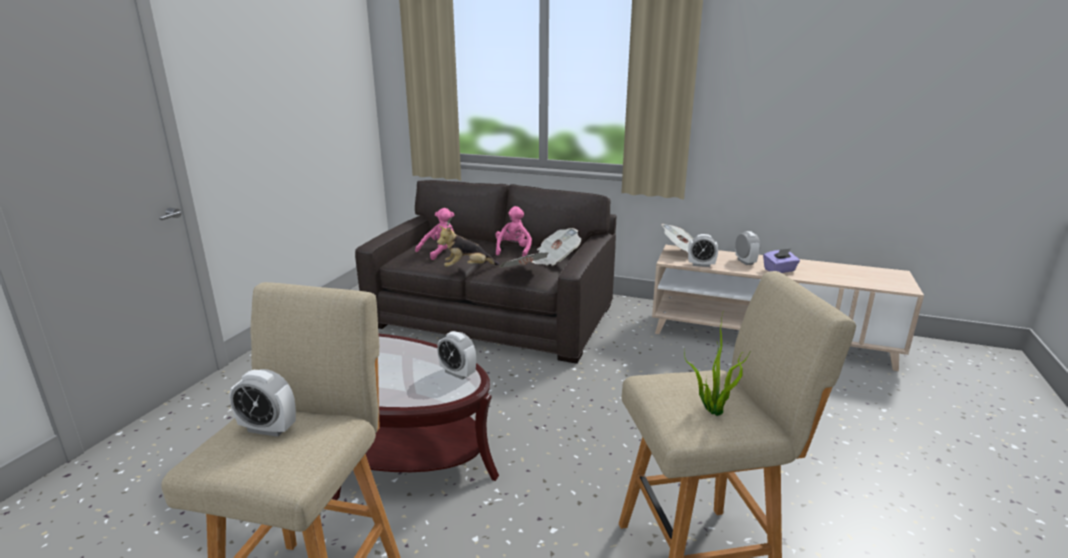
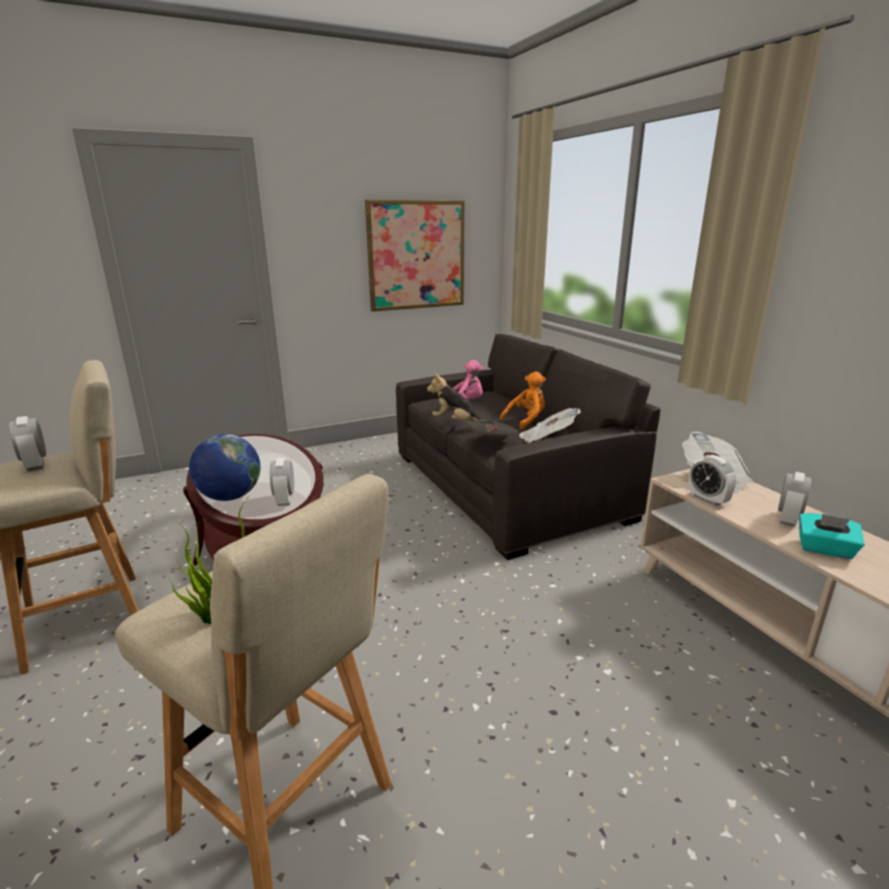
camera: 45 degrees right, 0 degrees up
(314, 110) = (416, 255): none -> picture
(403, 393) = (230, 497): none -> globe
(513, 251) = (526, 420): pink plush toy -> orange plush toy
(779, 270) = (825, 549): purple tissue box -> turquoise tissue box

